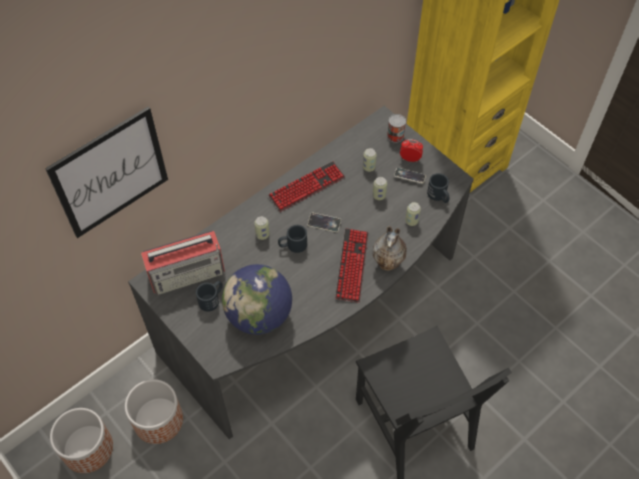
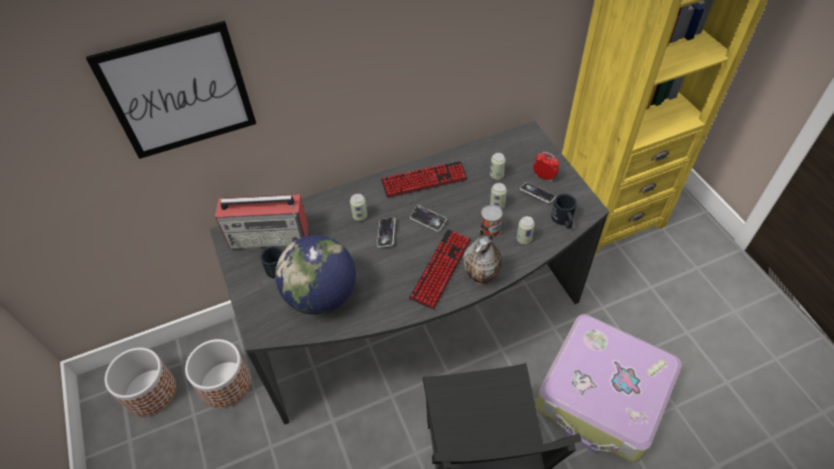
camera: 20 degrees right, 5 degrees down
(292, 245) = (386, 233): black mug -> phone
(395, 136) = (536, 151): can -> can (490, 230)
(496, 334) = (603, 395): none -> suitcase

